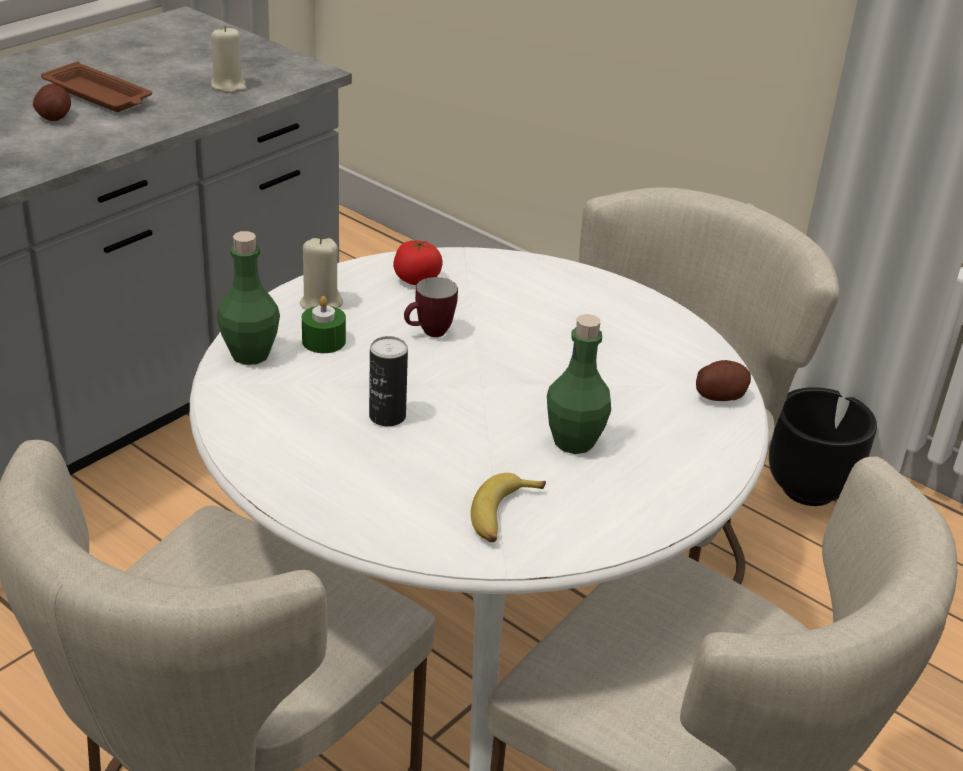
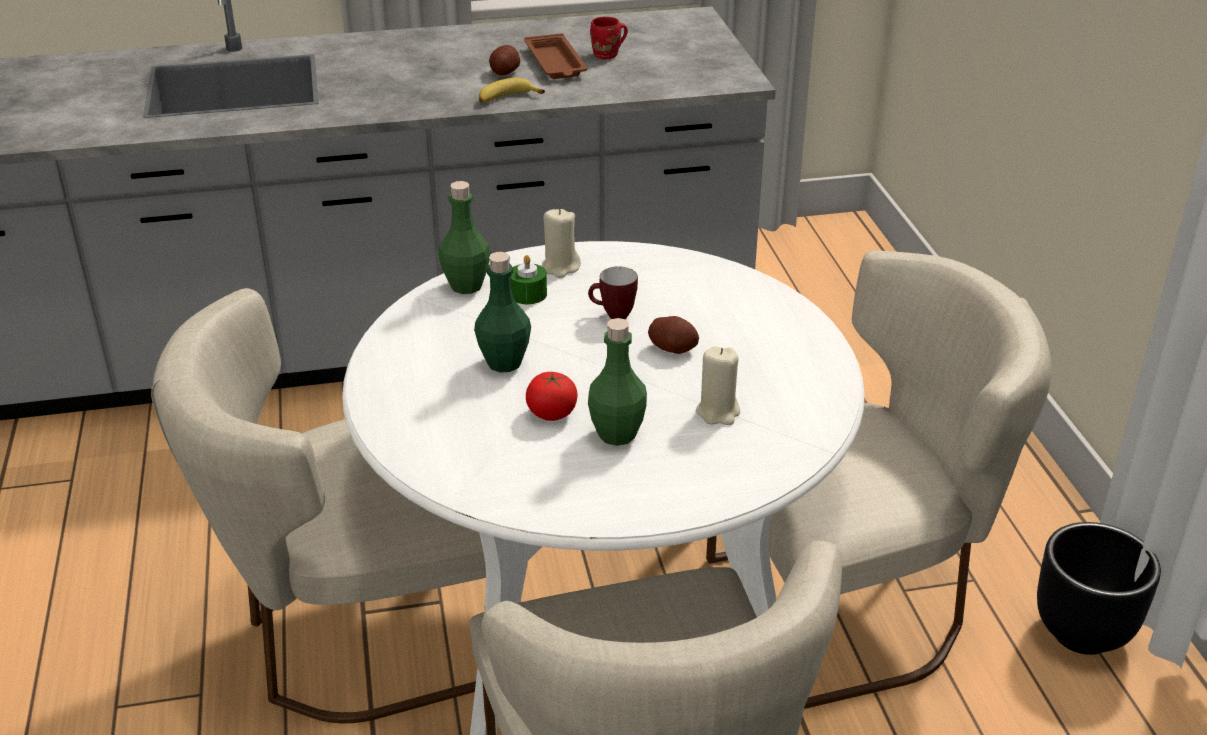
camera: 40 degrees right, 0 degrees up
(145, 75) = (607, 55): none -> red mug
(229, 86) = (660, 78): beige candle -> beige candle (718, 412)
(387, 416) = (504, 362): can -> green bottle
(417, 279) = (655, 272): tomato -> tomato (552, 413)
(503, 516) = (494, 463): banana -> banana (507, 99)
(720, 396) = (787, 449): potato -> potato (673, 348)

